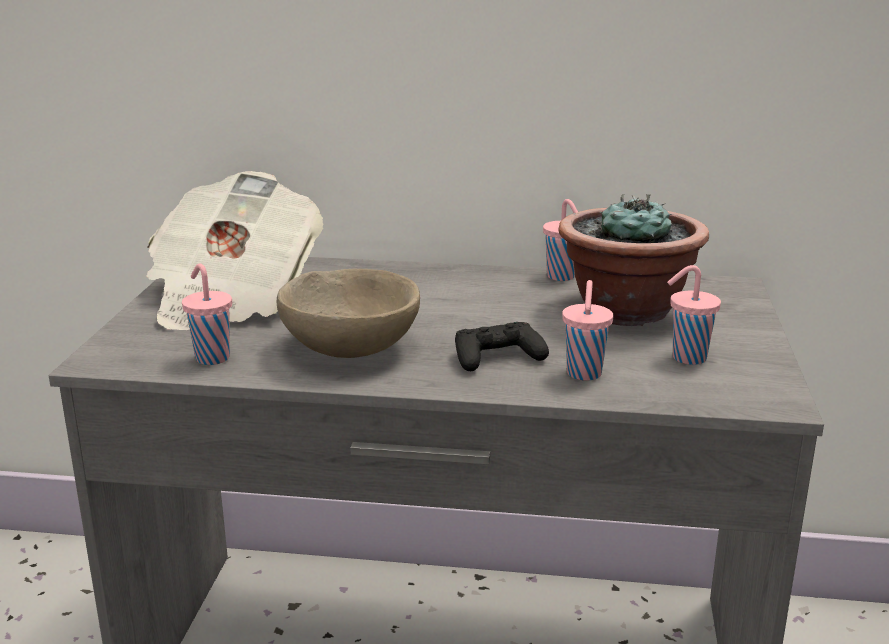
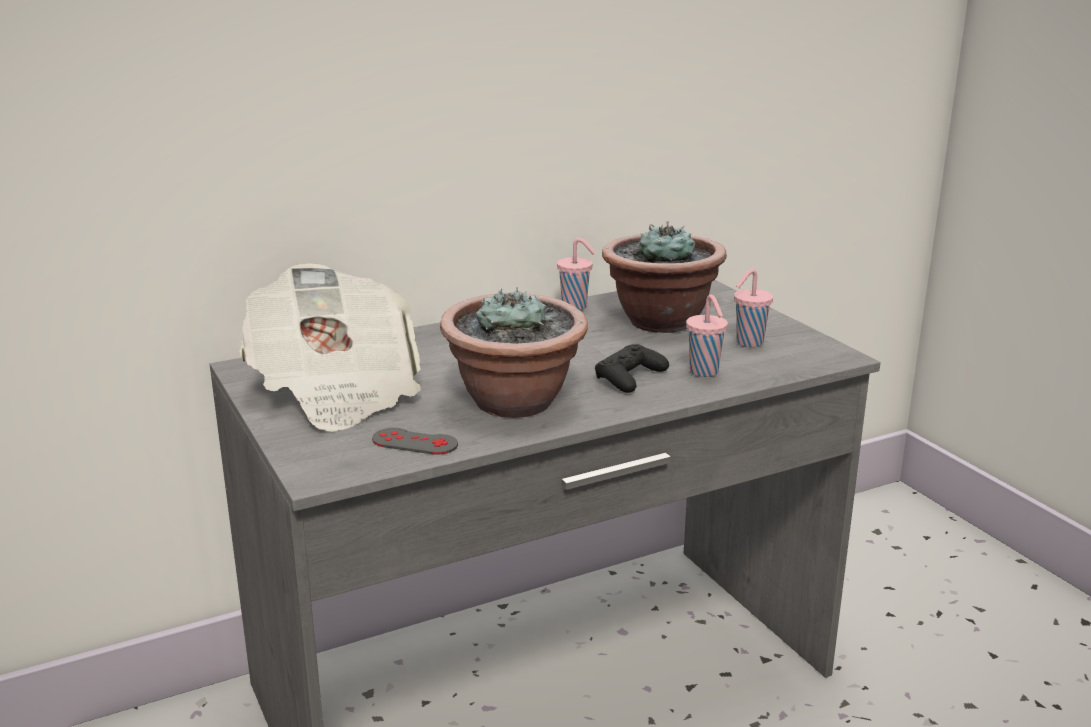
camera: 35 degrees left, 0 degrees up
(211, 357) = (415, 442): pink cup -> grey game controller
(351, 349) = (515, 402): beige bowl -> potted plant

